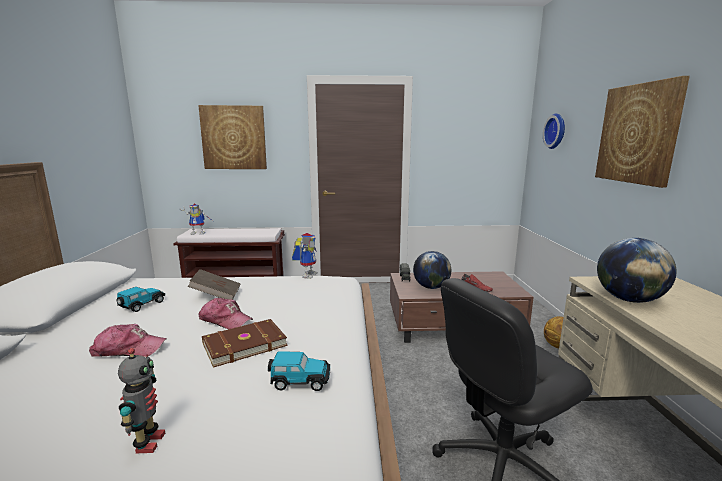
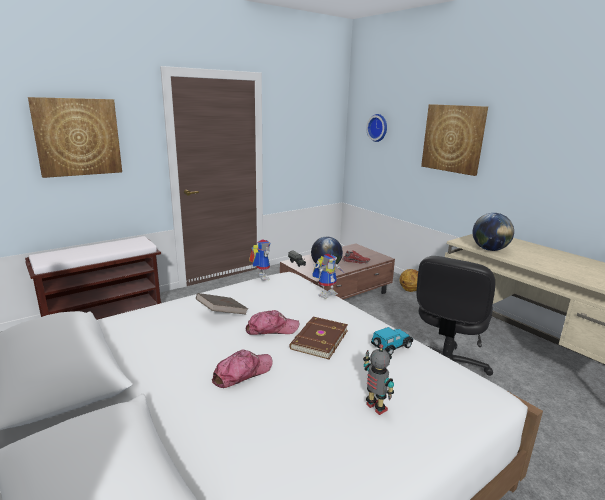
camera: 35 degrees left, 5 degrees up
(141, 305) = (170, 341): toy car -> none
(199, 233) = (56, 258): toy robot -> toy robot (327, 293)

